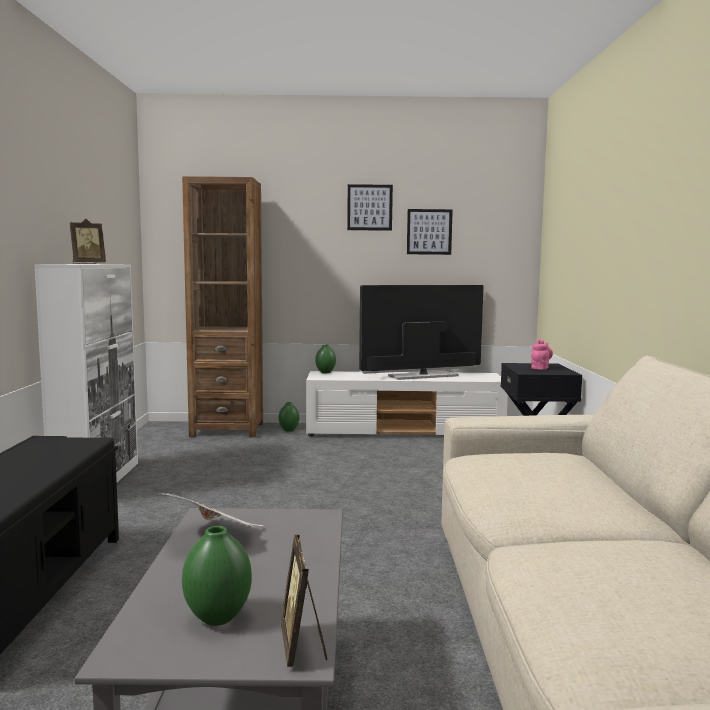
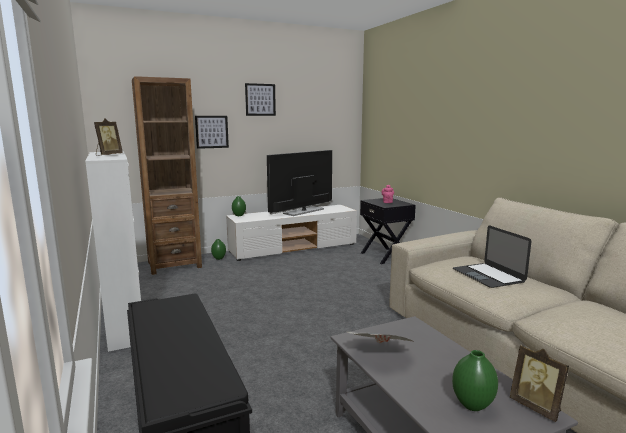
camera: 25 degrees left, 5 degrees up
(429, 232) = (298, 116): picture -> picture (212, 132)
(543, 478) = (488, 275): none -> laptop

